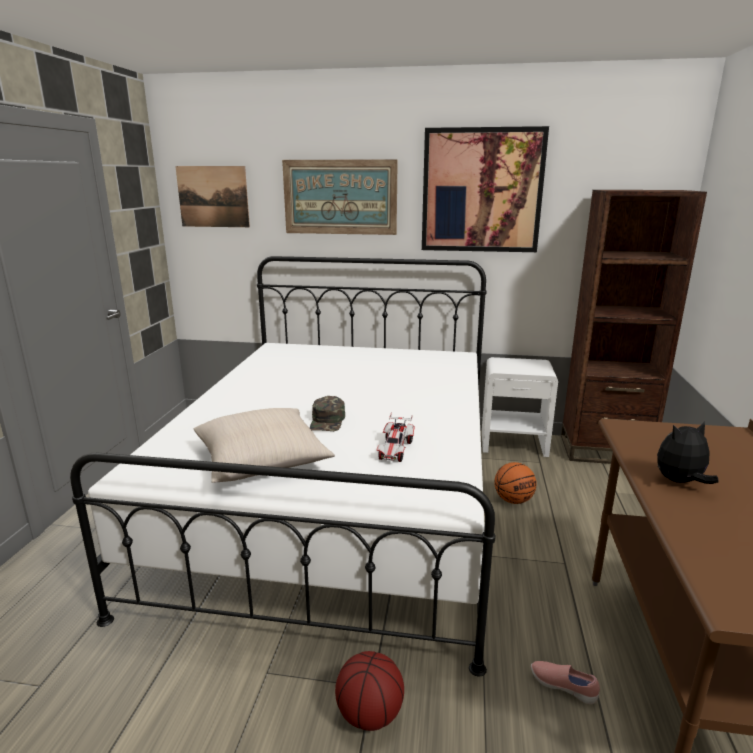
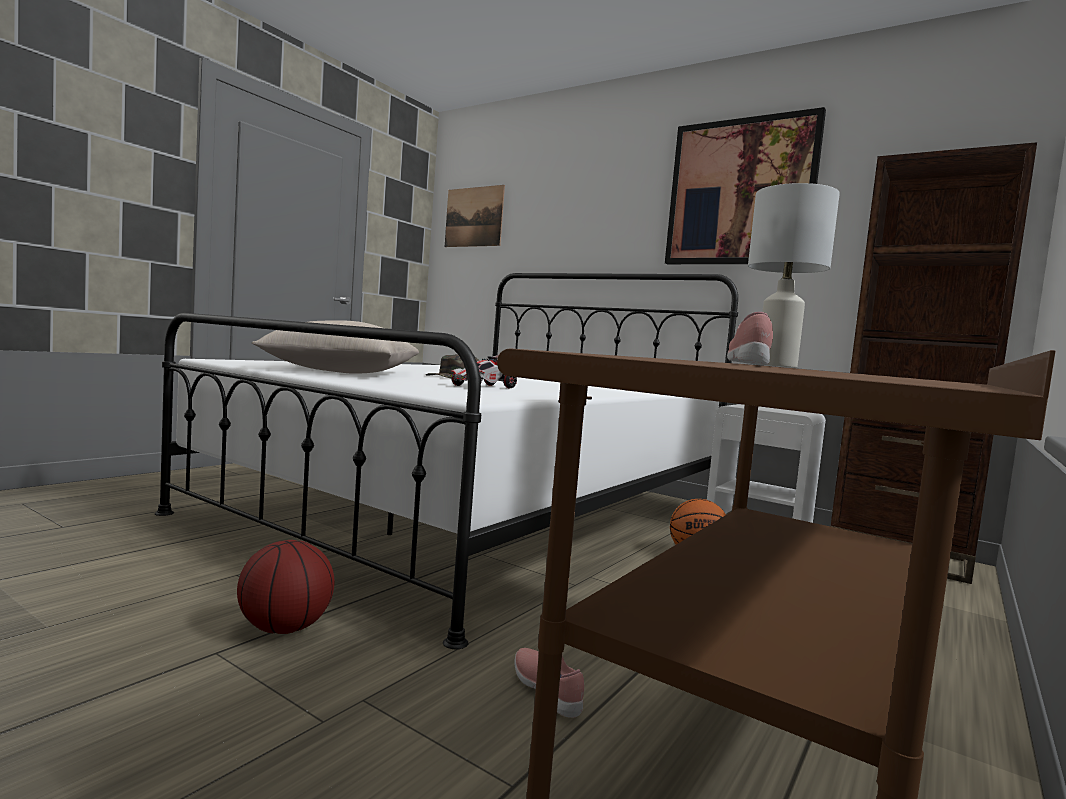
camera: 25 degrees right, 15 degrees down
(340, 197) = (587, 210): picture -> none
(640, 433) = (777, 366): none -> white table lamp
(680, 482) = (749, 364): plush toy -> pink shoe

